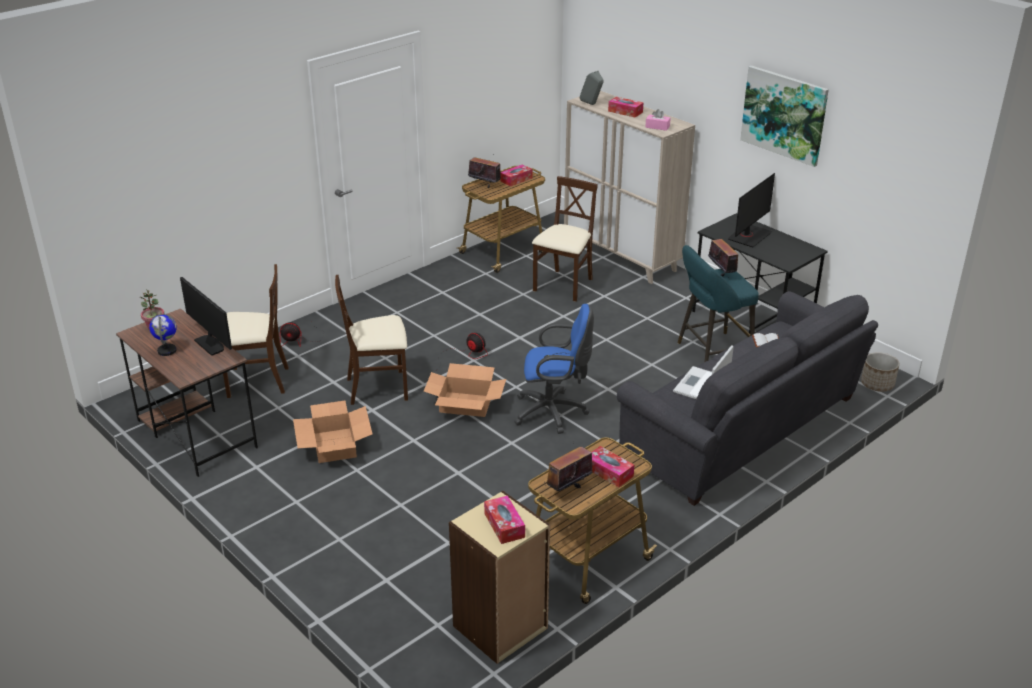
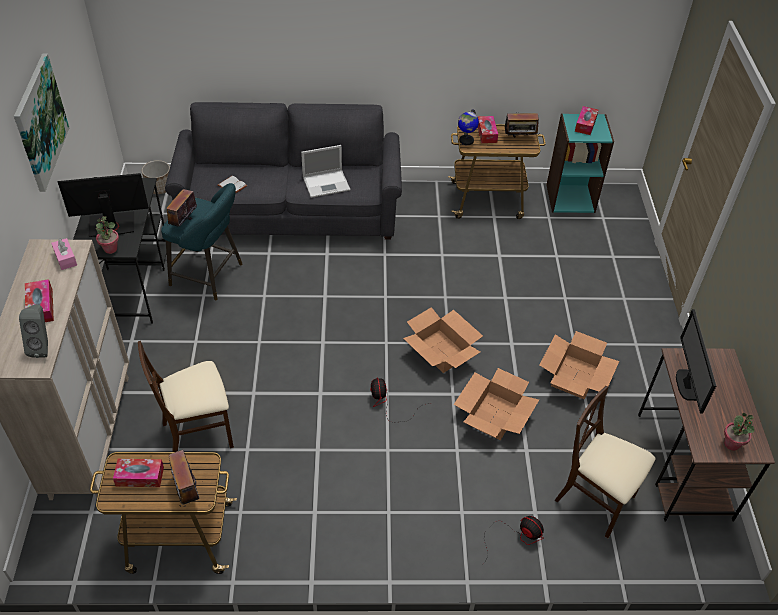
camera: 140 degrees left, 15 degrees up
(167, 350) = (730, 402): globe -> globe (466, 140)
(378, 388) = (494, 415): beige chair -> cardboard box
(501, 628) = (570, 198): beige bookcase -> turquoise bookcase
(554, 412) = (387, 301): blue office chair -> none
(721, 227) = (110, 249): none -> potted plant

